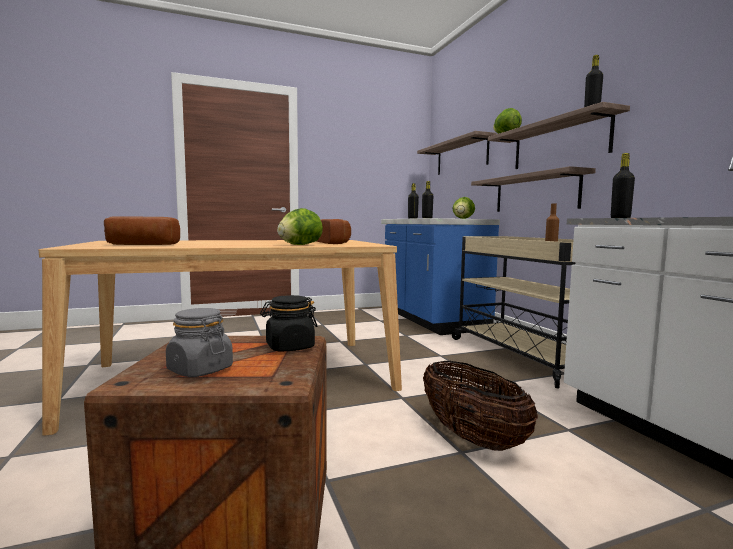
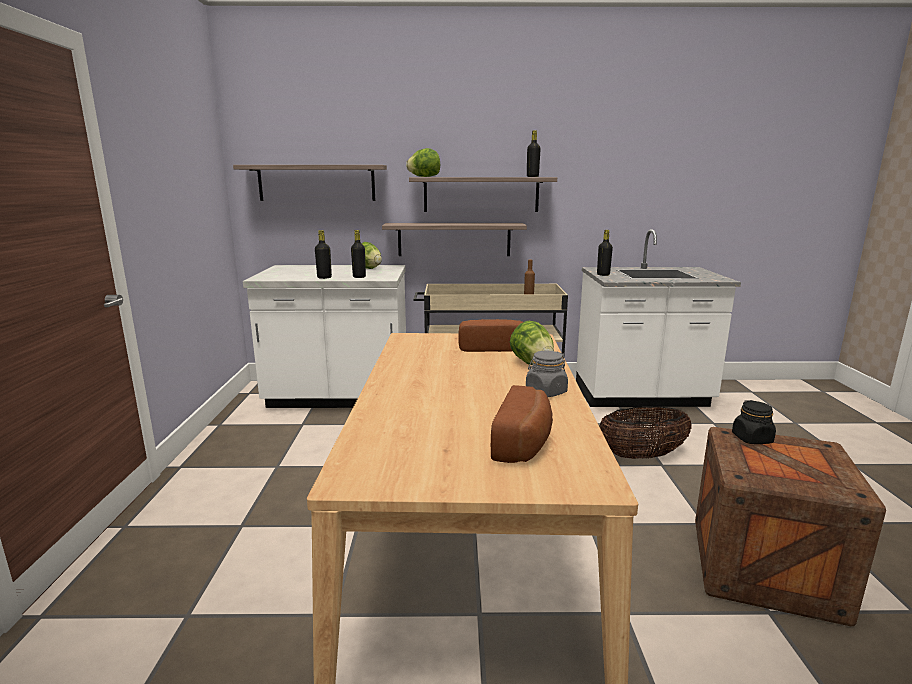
camera: 70 degrees left, 10 degrees up
(200, 370) = (820, 469): grey jar -> grey jar (546, 392)
(432, 320) = (339, 397): blue counter -> white counter

